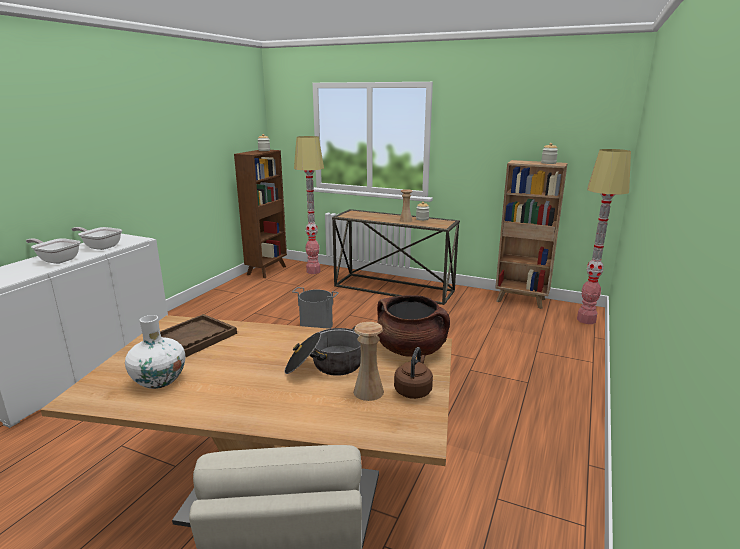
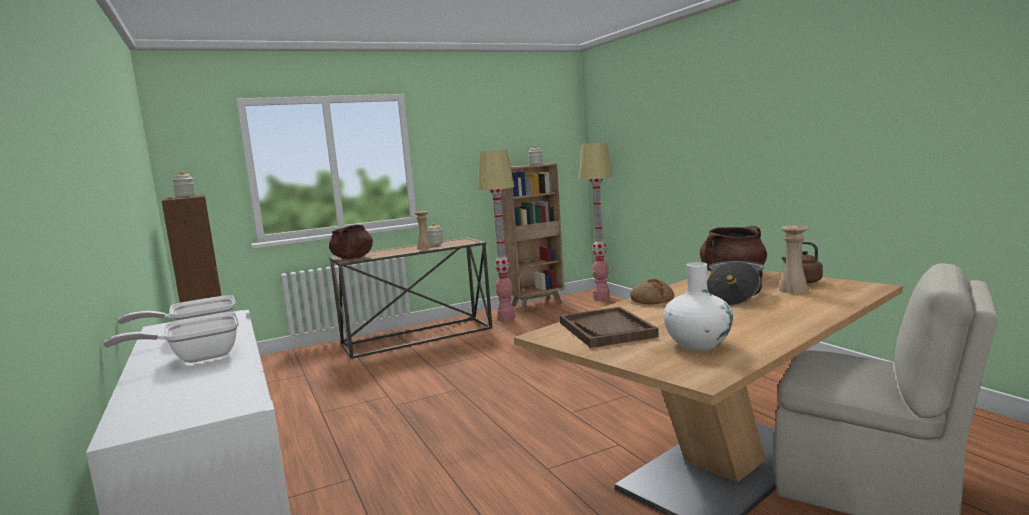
camera: 50 degrees left, 10 degrees down
(287, 335) = (652, 300): none -> bread
(313, 271) = (287, 360): floor lamp -> floor lamp (506, 318)
(316, 325) = (424, 386): grey bucket -> none
(350, 215) = (352, 258): none -> brown cooking pot

